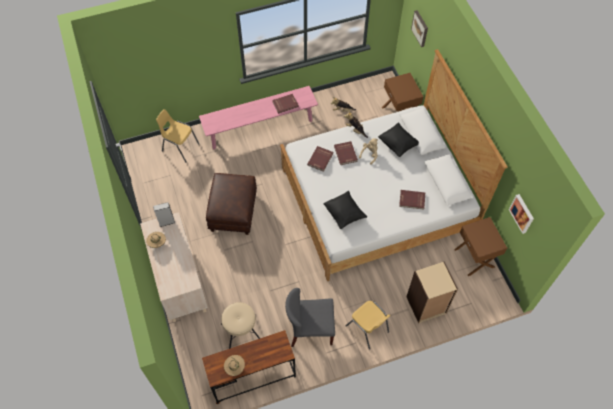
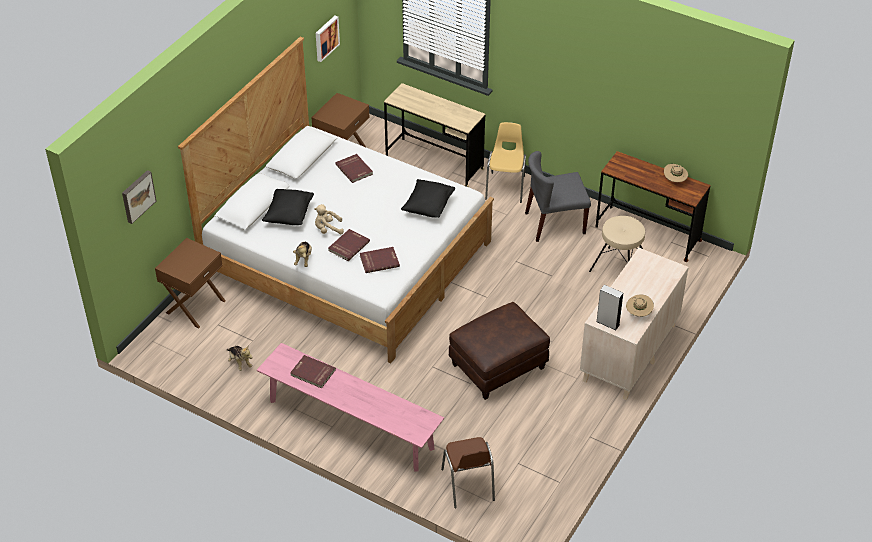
camera: 130 degrees left, 15 degrees down
(180, 147) = (468, 485): yellow chair -> brown chair
(310, 329) = (554, 223): grey chair -> grey chair turned 120 degrees clockwise
(426, 305) = (434, 163): beige bookcase -> beige desk

